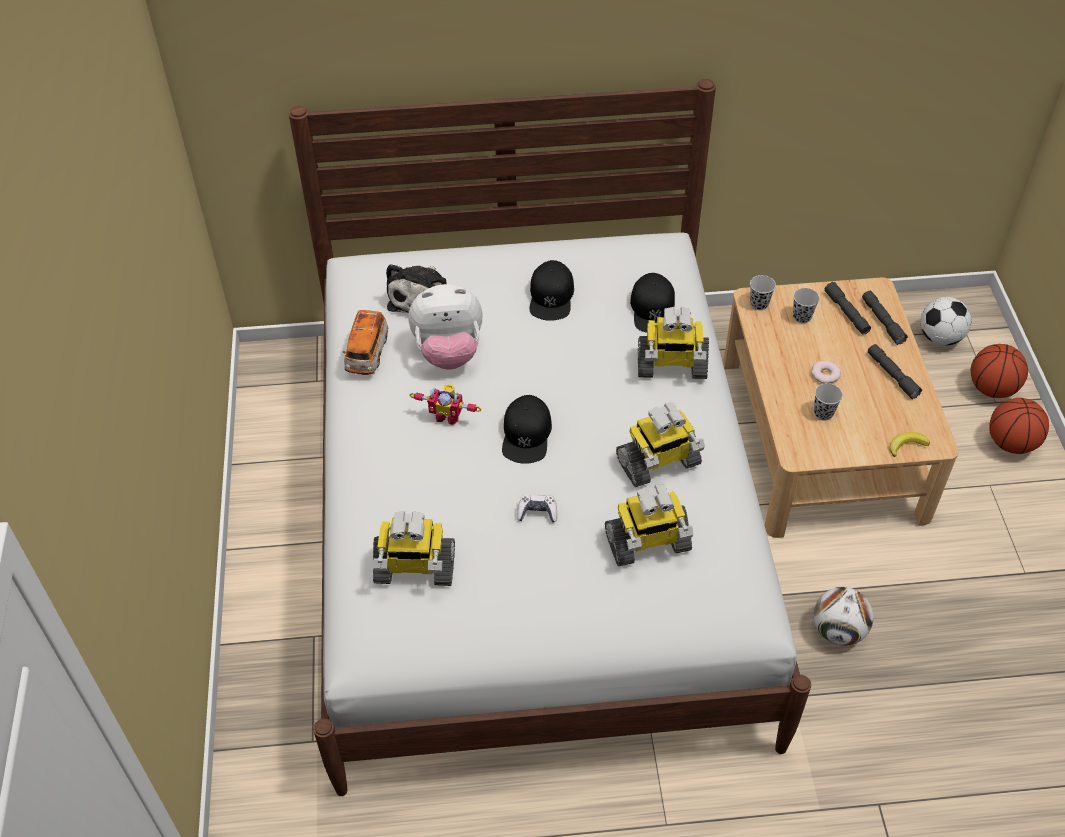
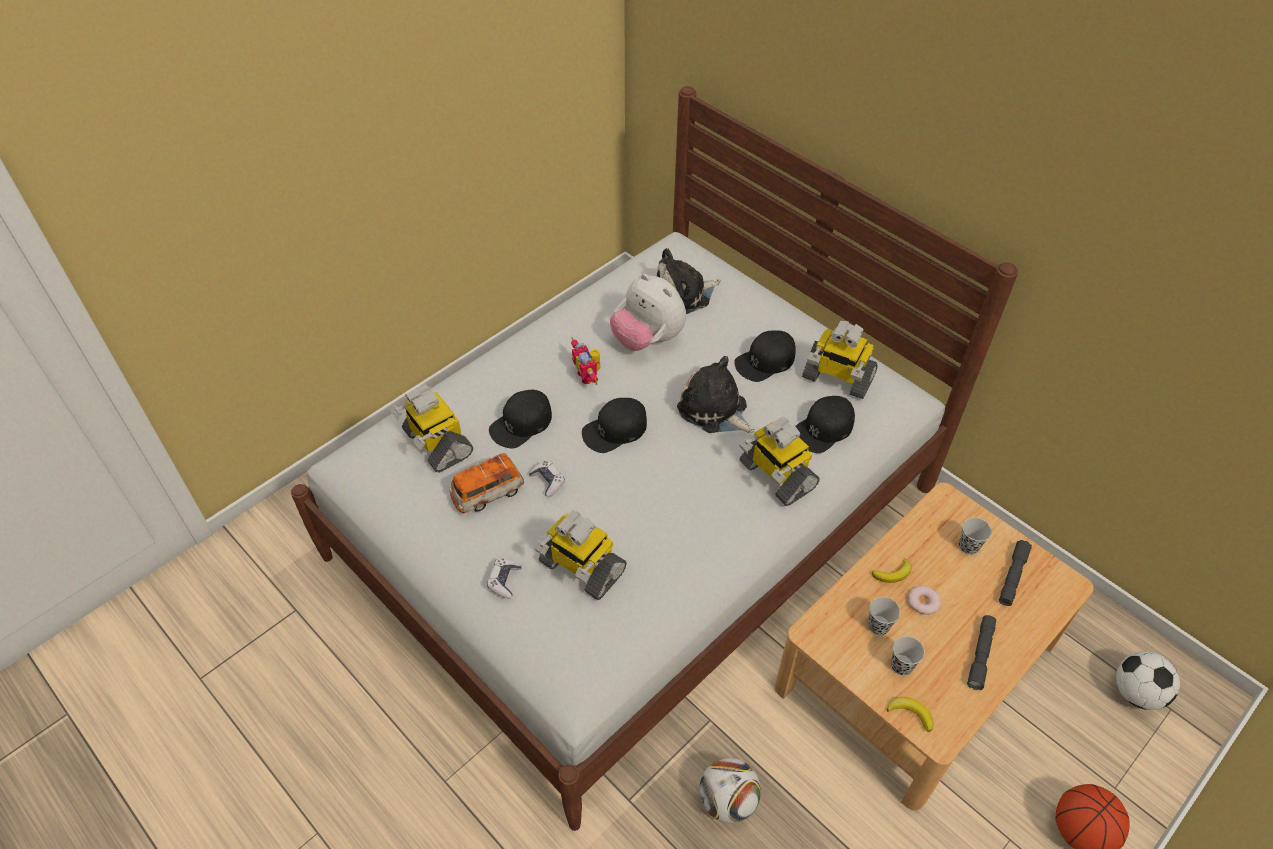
camera: 50 degrees right, 0 degrees up
(367, 353) = (602, 300): toy car -> toy car (487, 493)
(454, 493) = (521, 423): none -> black cap
(571, 359) = (715, 410): none -> plush toy
(613, 604) = (504, 581): none -> game controller
(658, 463) = (667, 527): toy robot -> toy robot (837, 378)
(759, 304) = (947, 507): black cup -> black cup (901, 665)
(787, 373) = (893, 573): none -> banana
(882, 321) = (1035, 610): grey flashlight -> none
(992, 389) = (1127, 775): basketball -> none

